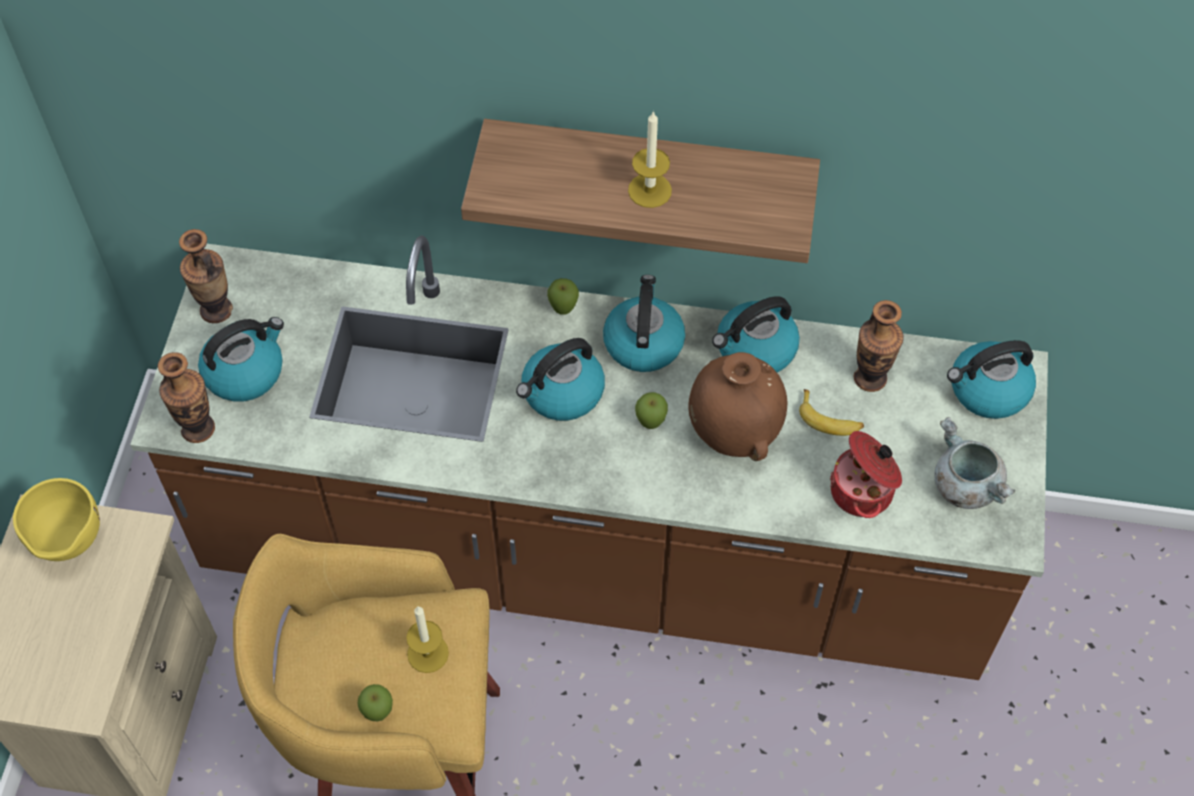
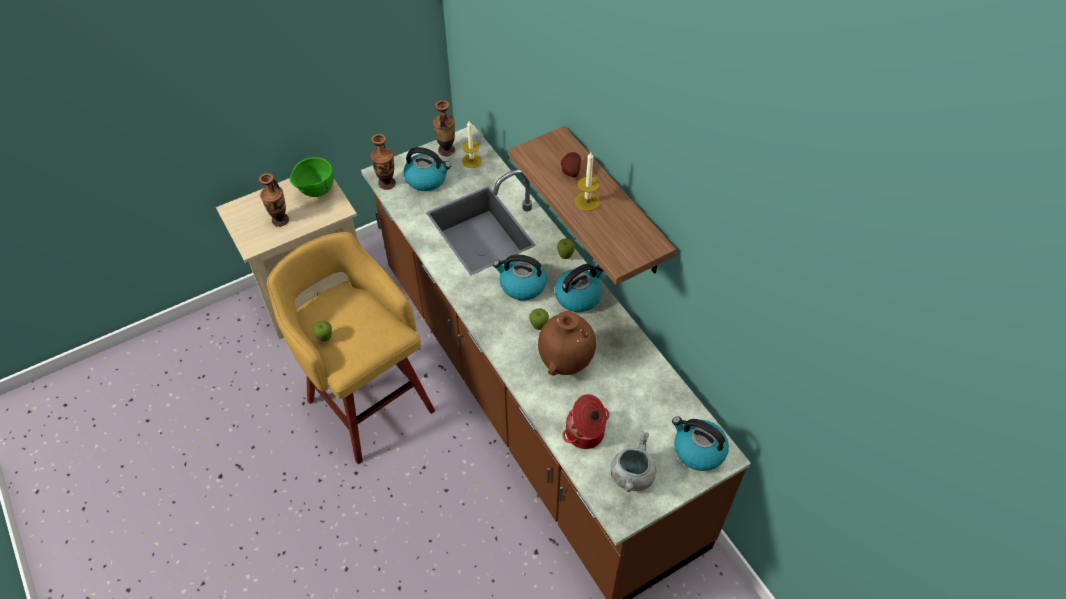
camera: 50 degrees right, 5 degrees down
(69, 544) = (315, 193): yellow bowl -> green bowl
(428, 653) = (367, 336): candle -> candle (471, 161)
(577, 171) = (570, 171): none -> potato
(755, 350) = (619, 340): kettle -> none
(829, 419) = (612, 394): banana -> none
(870, 378) = (652, 395): vase -> vase (280, 220)

